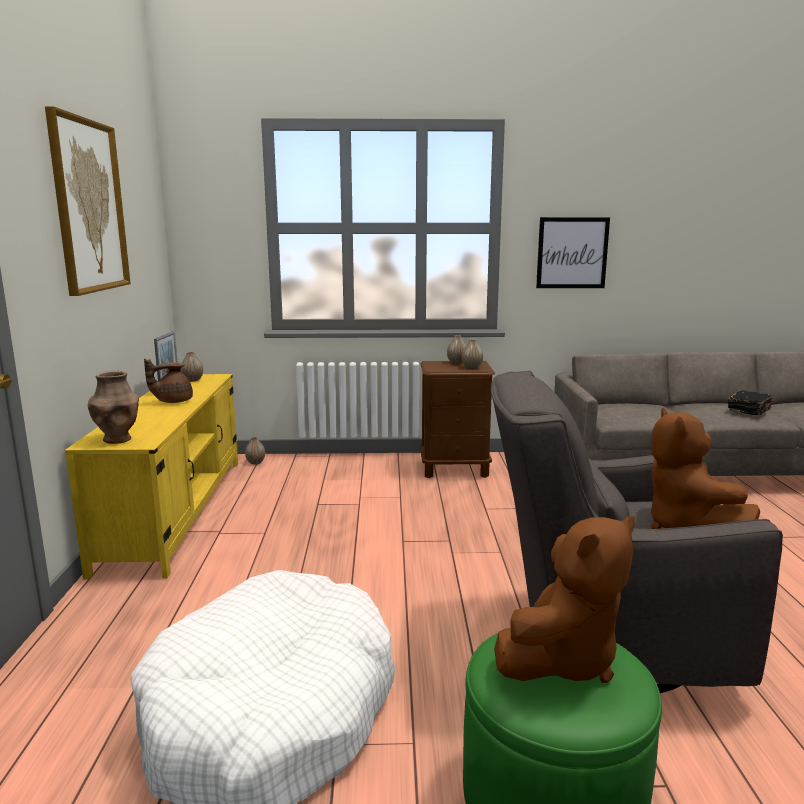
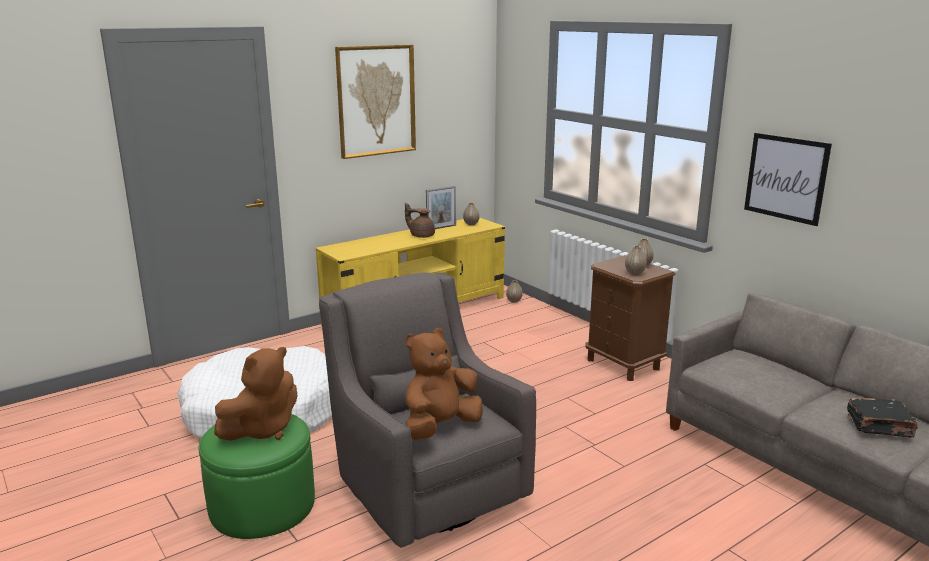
camera: 55 degrees right, 5 degrees up
(118, 440) = (342, 250): brown vase -> none
(563, 659) = (262, 429): brown plush toy -> brown plush toy turned 60 degrees counterclockwise

